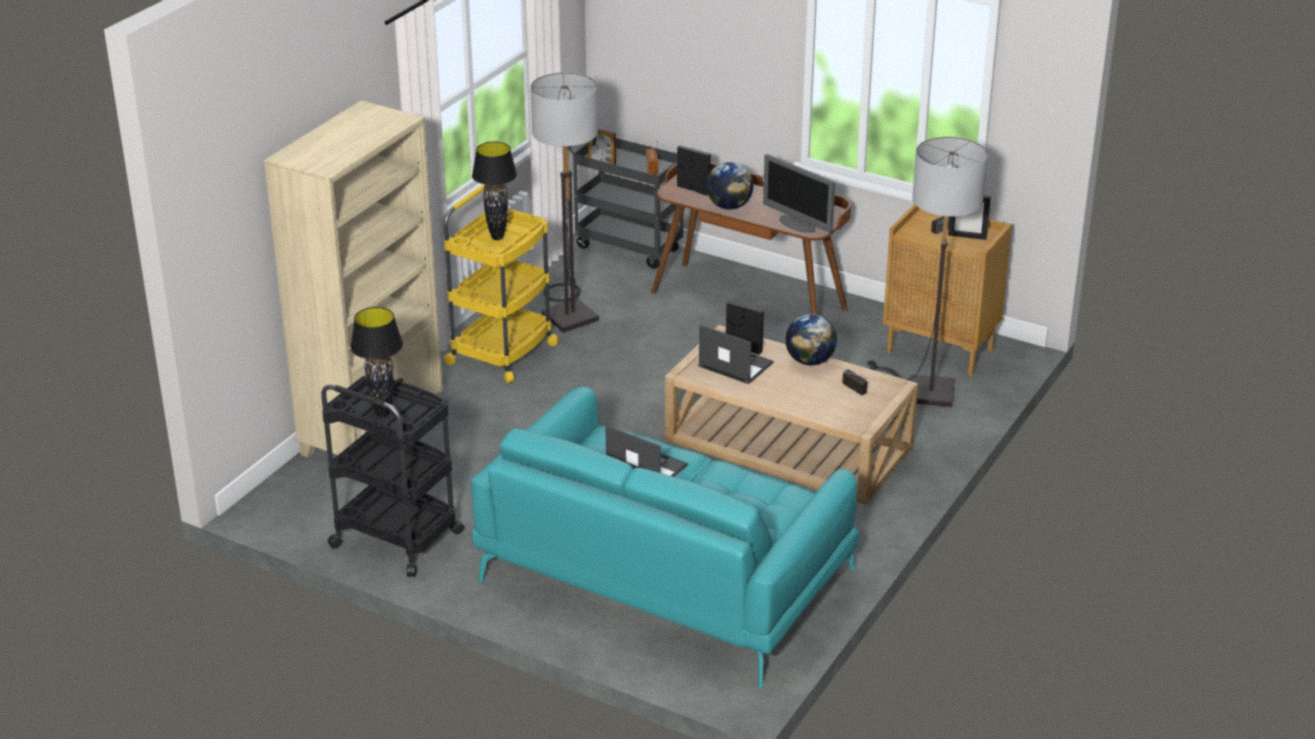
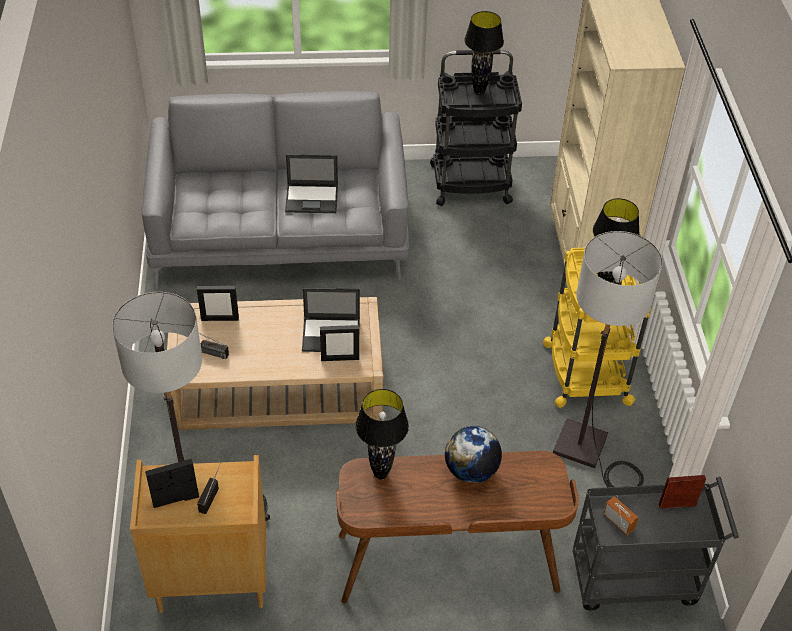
camera: 145 degrees right, 15 degrees up
(663, 575) = (281, 230): turquoise sofa -> grey sofa
(693, 190) = (531, 481): picture frame -> picture frame (220, 318)
(797, 224) = (380, 474): monitor -> black table lamp
(810, 361) = (272, 366): globe -> none

